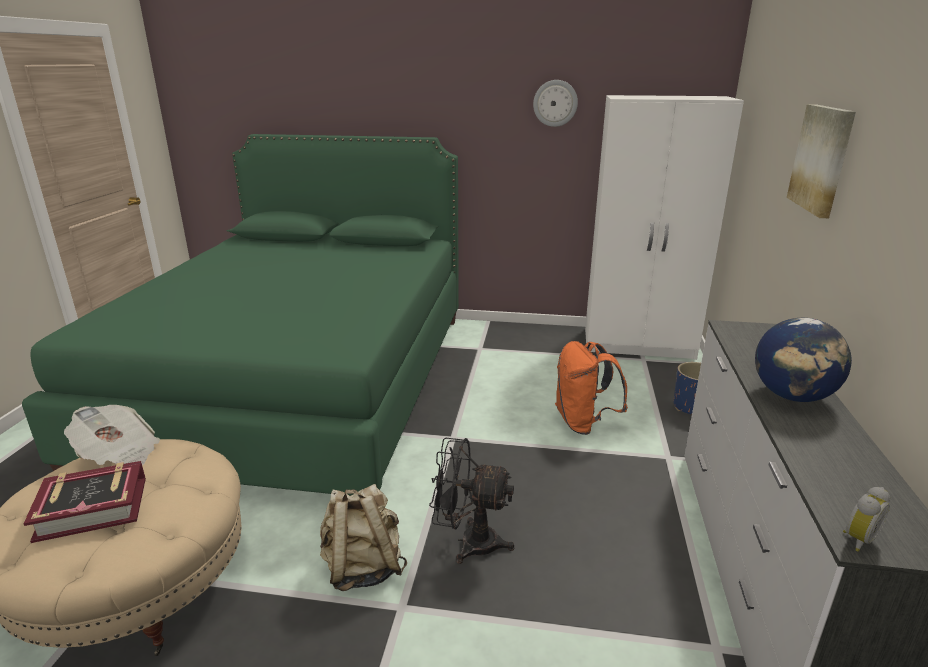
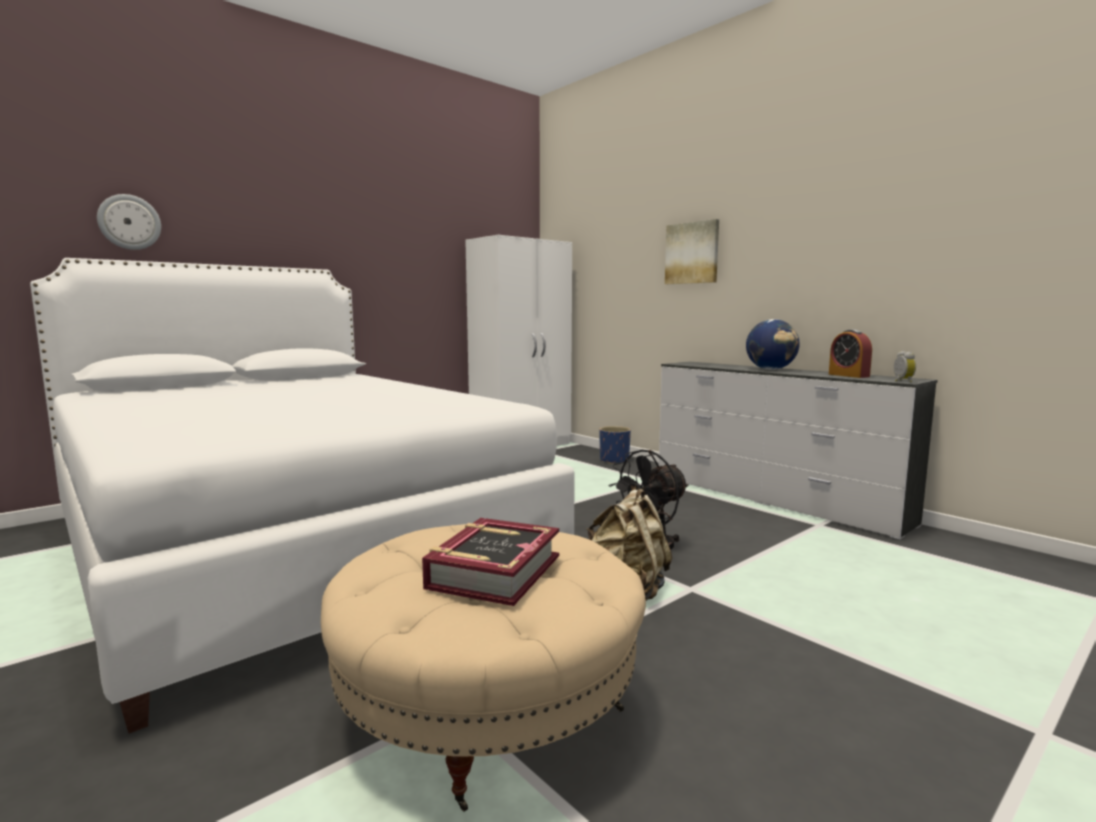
camera: 50 degrees left, 15 degrees down
(119, 454) = (395, 551): newspaper -> none
(302, 382) = (291, 542): green bed -> white bed
(555, 103) = (425, 244): wall clock -> wall clock (129, 222)
(583, 423) = (578, 484): orange backpack -> none
(843, 472) = (848, 375): none -> alarm clock

